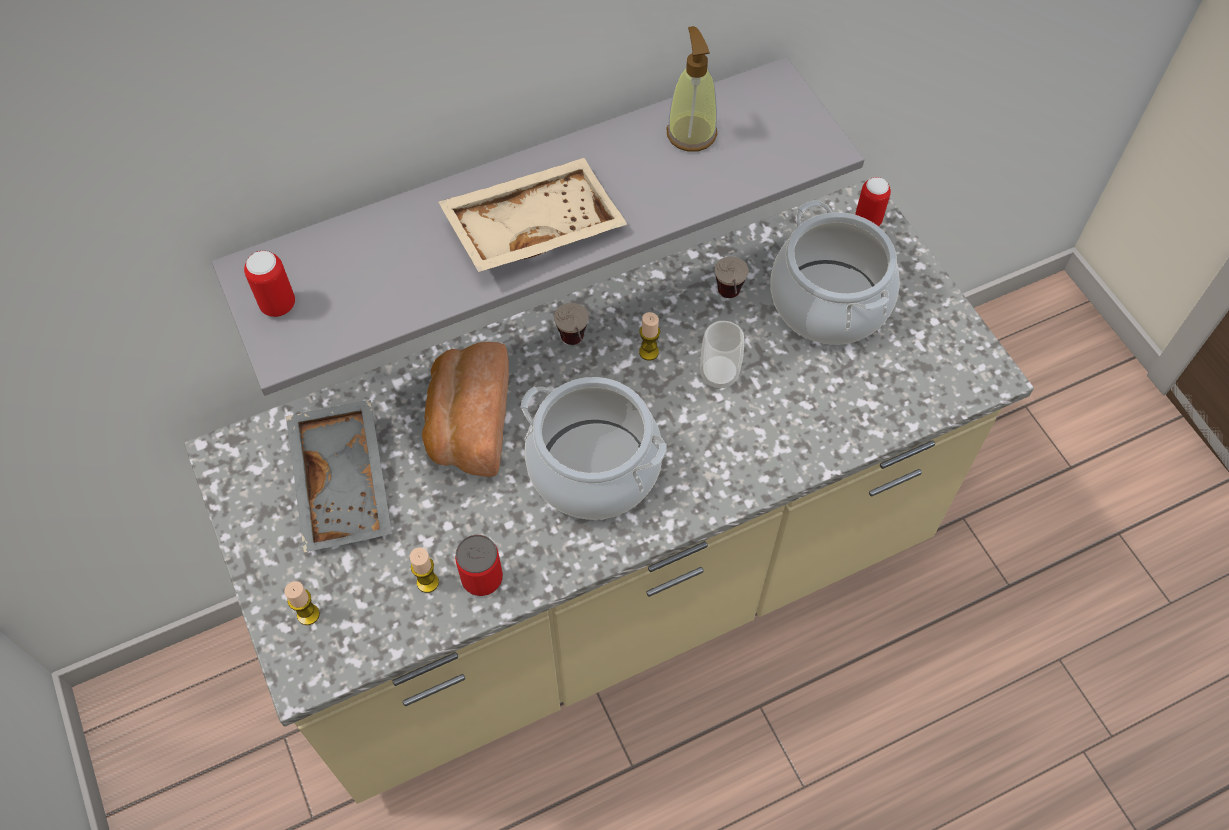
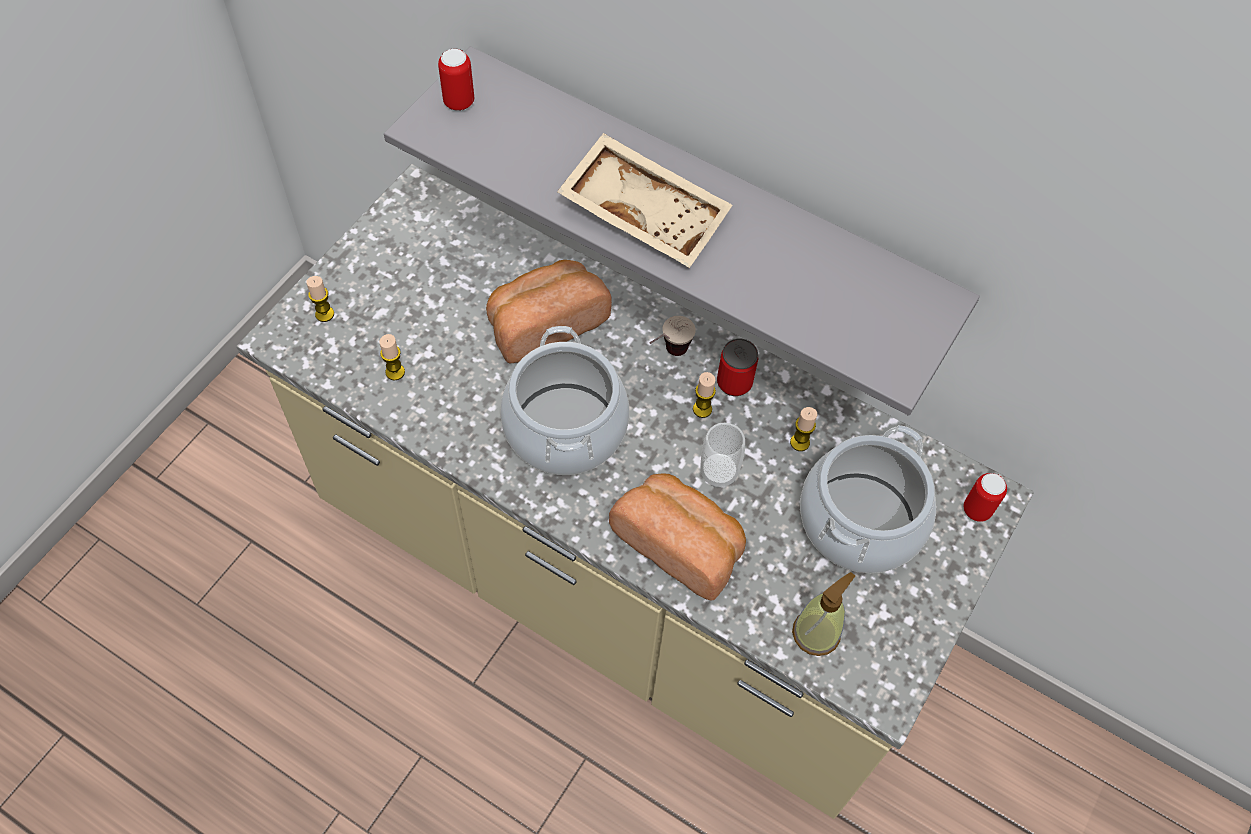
camera: 55 degrees right, 0 degrees up
(345, 483) = (442, 275): grey tray -> none
(482, 578) = (420, 405): can -> can (734, 382)
(691, 133) = (829, 268): soap dispenser -> soap dispenser (816, 633)
(729, 301) = (799, 442): cup -> candle
(768, 441) = (680, 543): none -> bread

